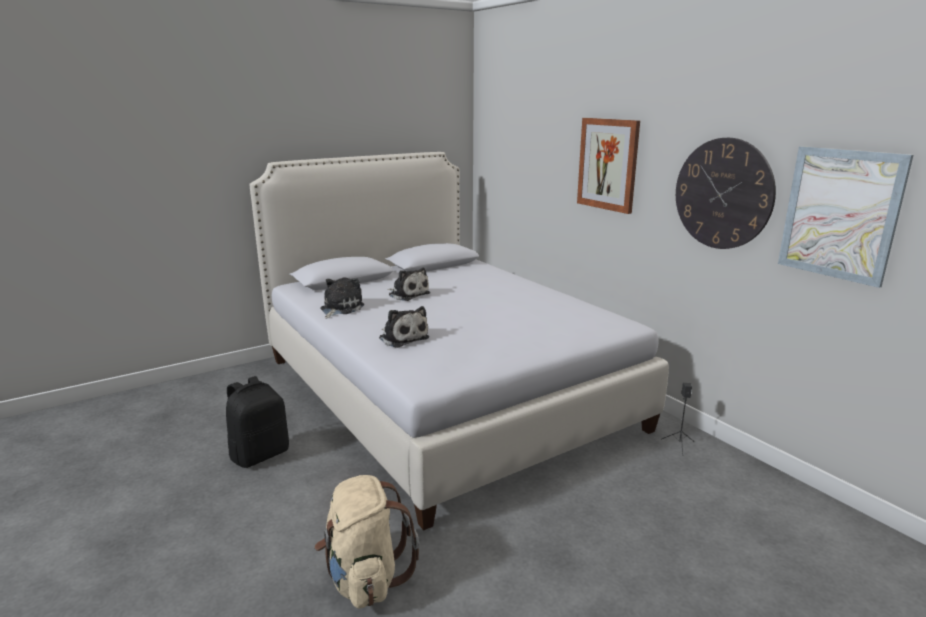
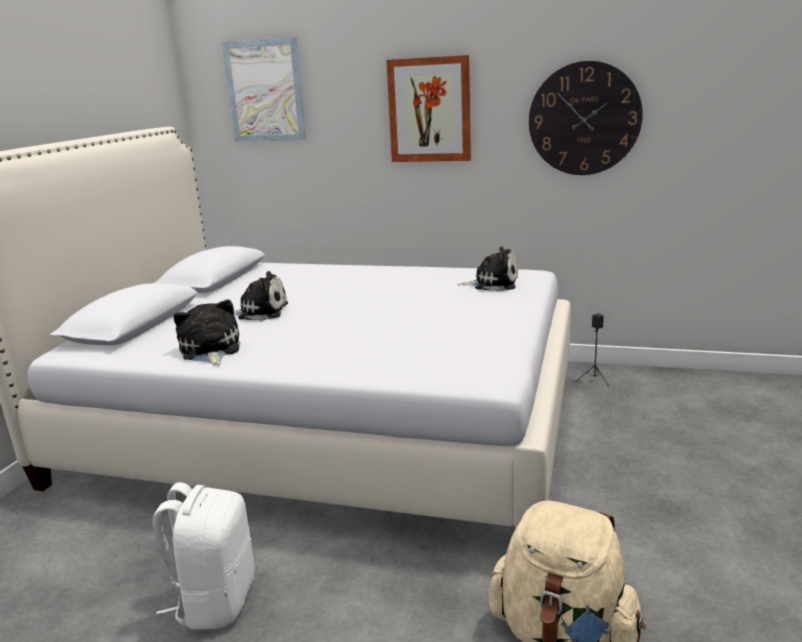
camera: 40 degrees left, 0 degrees up
(260, 454) = (215, 601): black backpack -> white backpack
(402, 338) = (365, 350): plush toy -> plush toy (492, 284)
(840, 214) = (707, 117): picture -> picture (265, 91)

